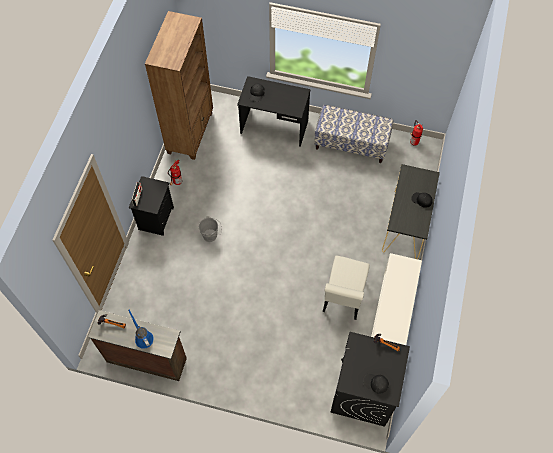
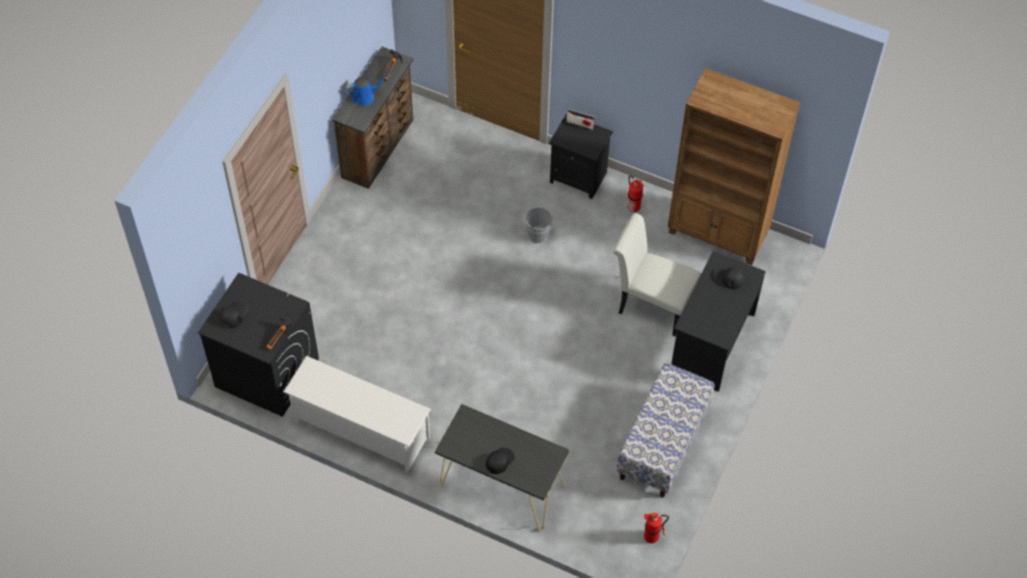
camera: 100 degrees right, 5 degrees down
(343, 299) = (401, 376): white chair -> white chair (650, 304)

